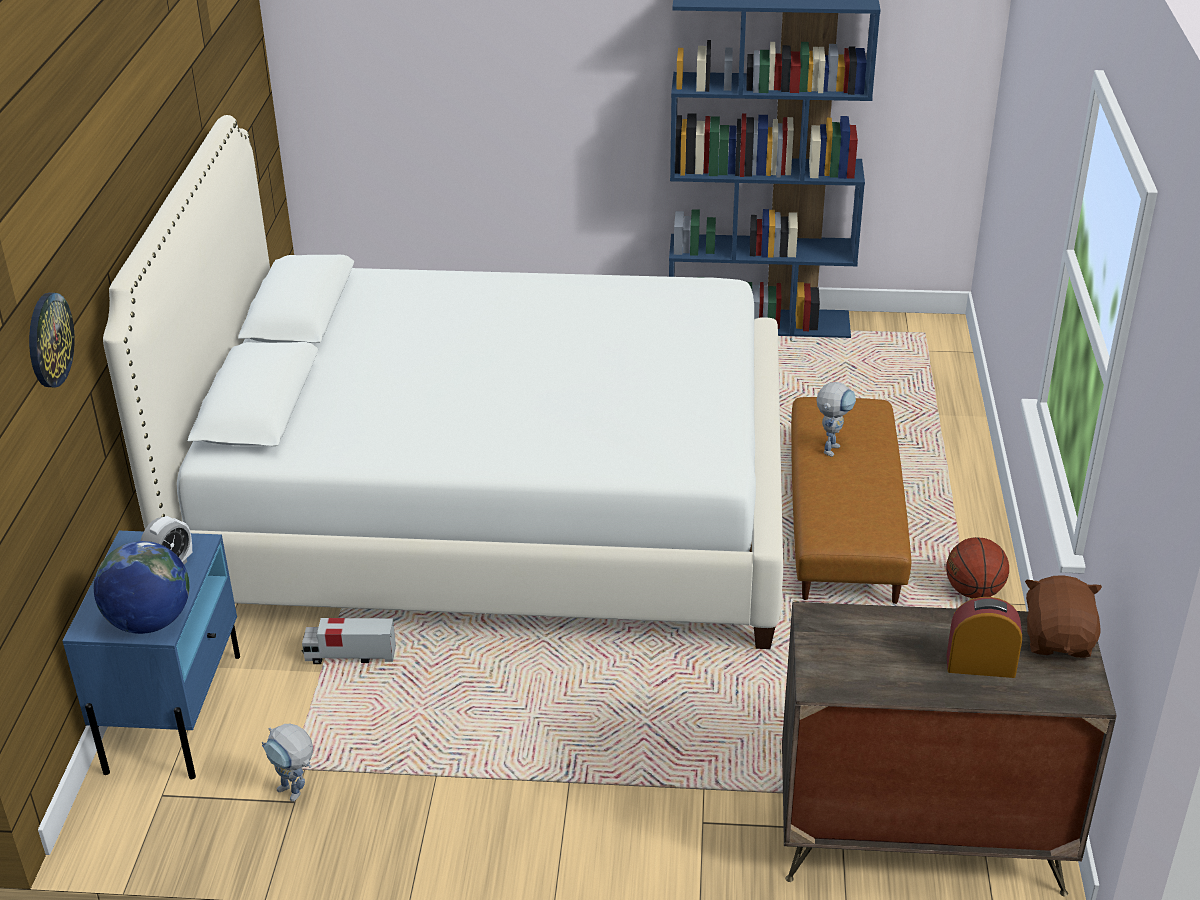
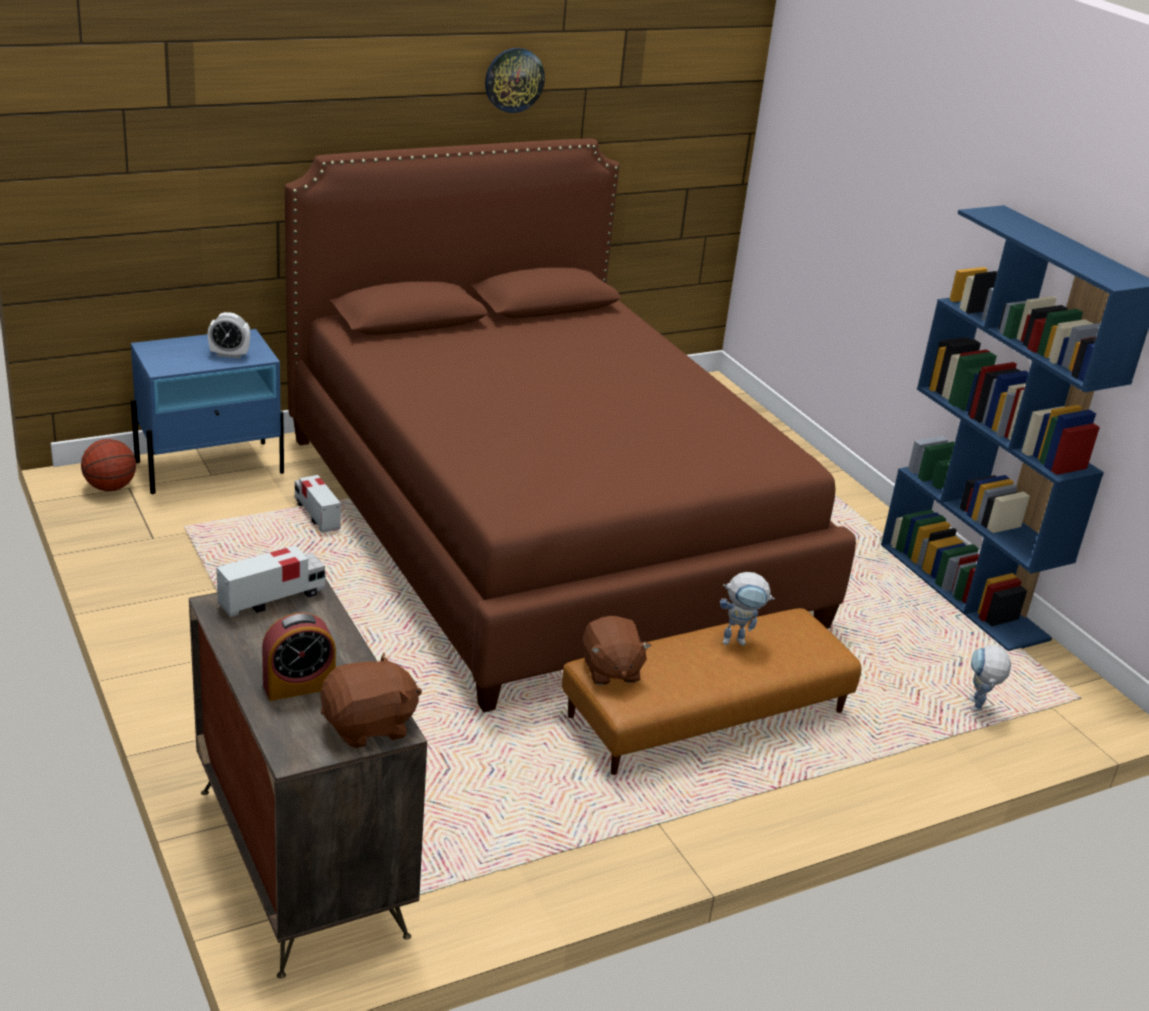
camera: 55 degrees right, 5 degrees down
(48, 340) = (224, 149): wall clock -> wall clock (514, 80)
(149, 622) = (167, 363): globe -> none
(296, 794) = (160, 536): toy robot -> toy robot (977, 710)
(492, 507) = (542, 526): white bed -> brown bed
(826, 645) = (273, 599): none -> toy truck
(834, 531) = (610, 670): none -> brown plush toy
(973, 591) = (677, 824): basketball -> basketball (110, 487)
(980, 665) = (299, 686): alarm clock -> alarm clock turned 90 degrees clockwise

